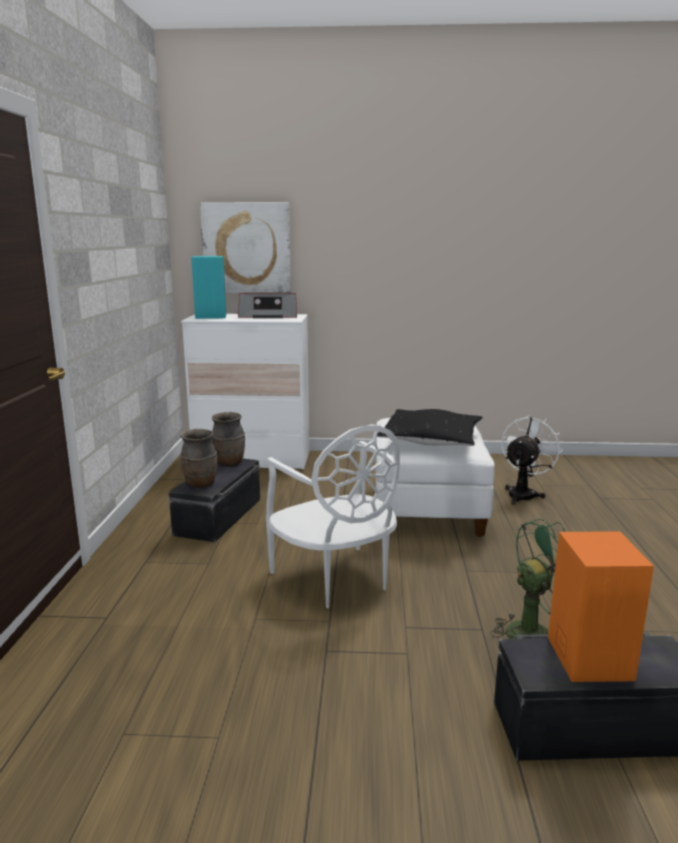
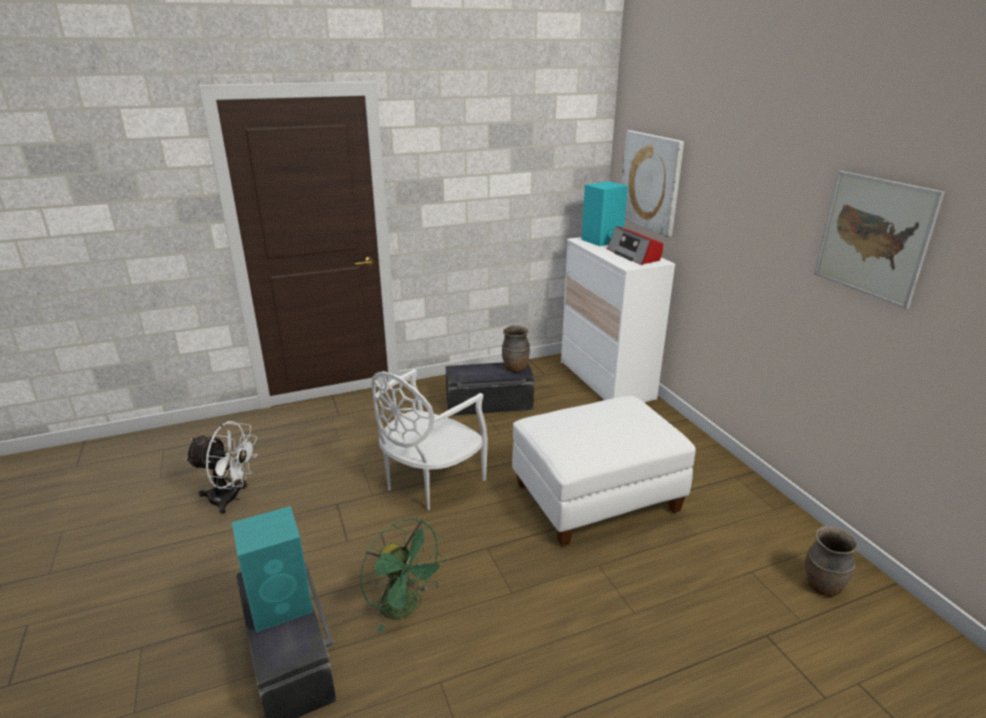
camera: 65 degrees right, 10 degrees up
(200, 484) = (465, 372): brown vase -> brown vase (822, 586)
(431, 439) = (575, 431): black pillow -> none
(496, 239) = (873, 237): none -> picture
(523, 494) = (704, 561): white fan -> white fan (231, 499)
(588, 656) = (282, 603): orange speaker -> turquoise speaker

